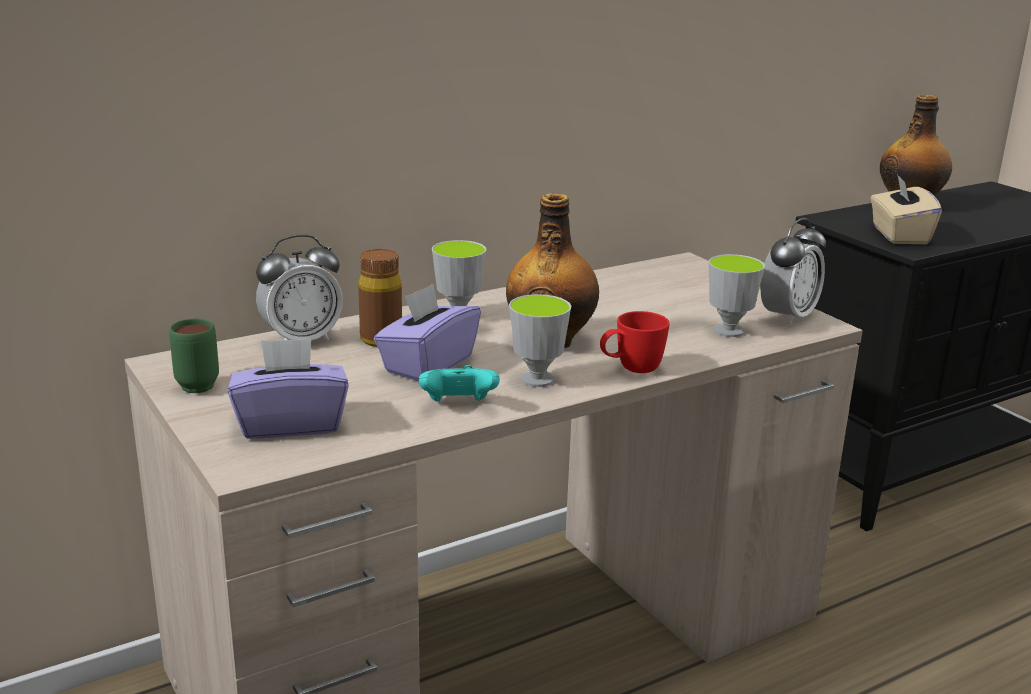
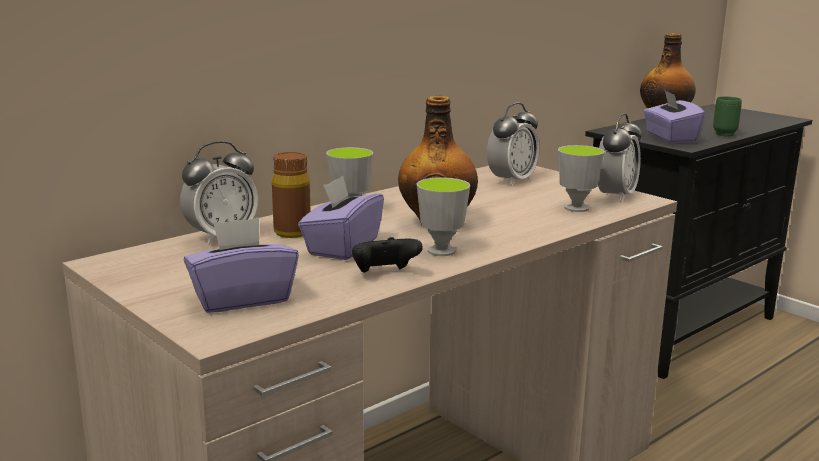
camera: 10 degrees left, 5 degrees down
(202, 383) = (145, 275): green mug -> green mug (722, 133)
(458, 406) = (384, 274): turquoise game controller -> black game controller
(630, 370) = (514, 239): red mug -> none
(670, 284) = (511, 181): none -> alarm clock
(899, 235) = (670, 138): beige tissue box -> purple tissue box

